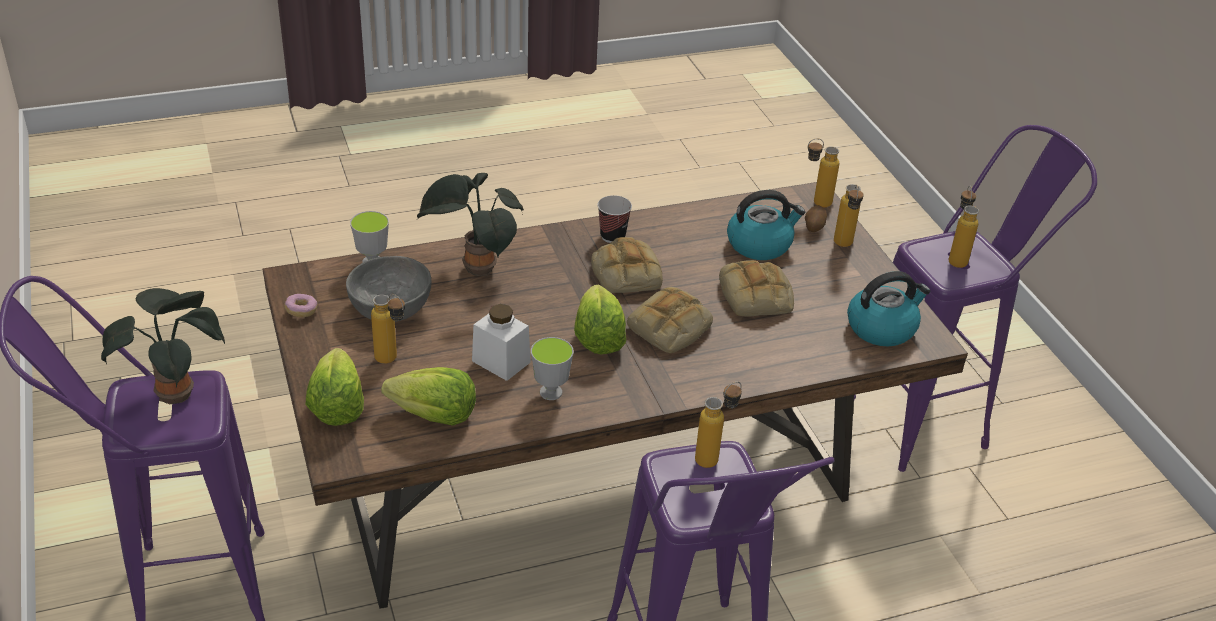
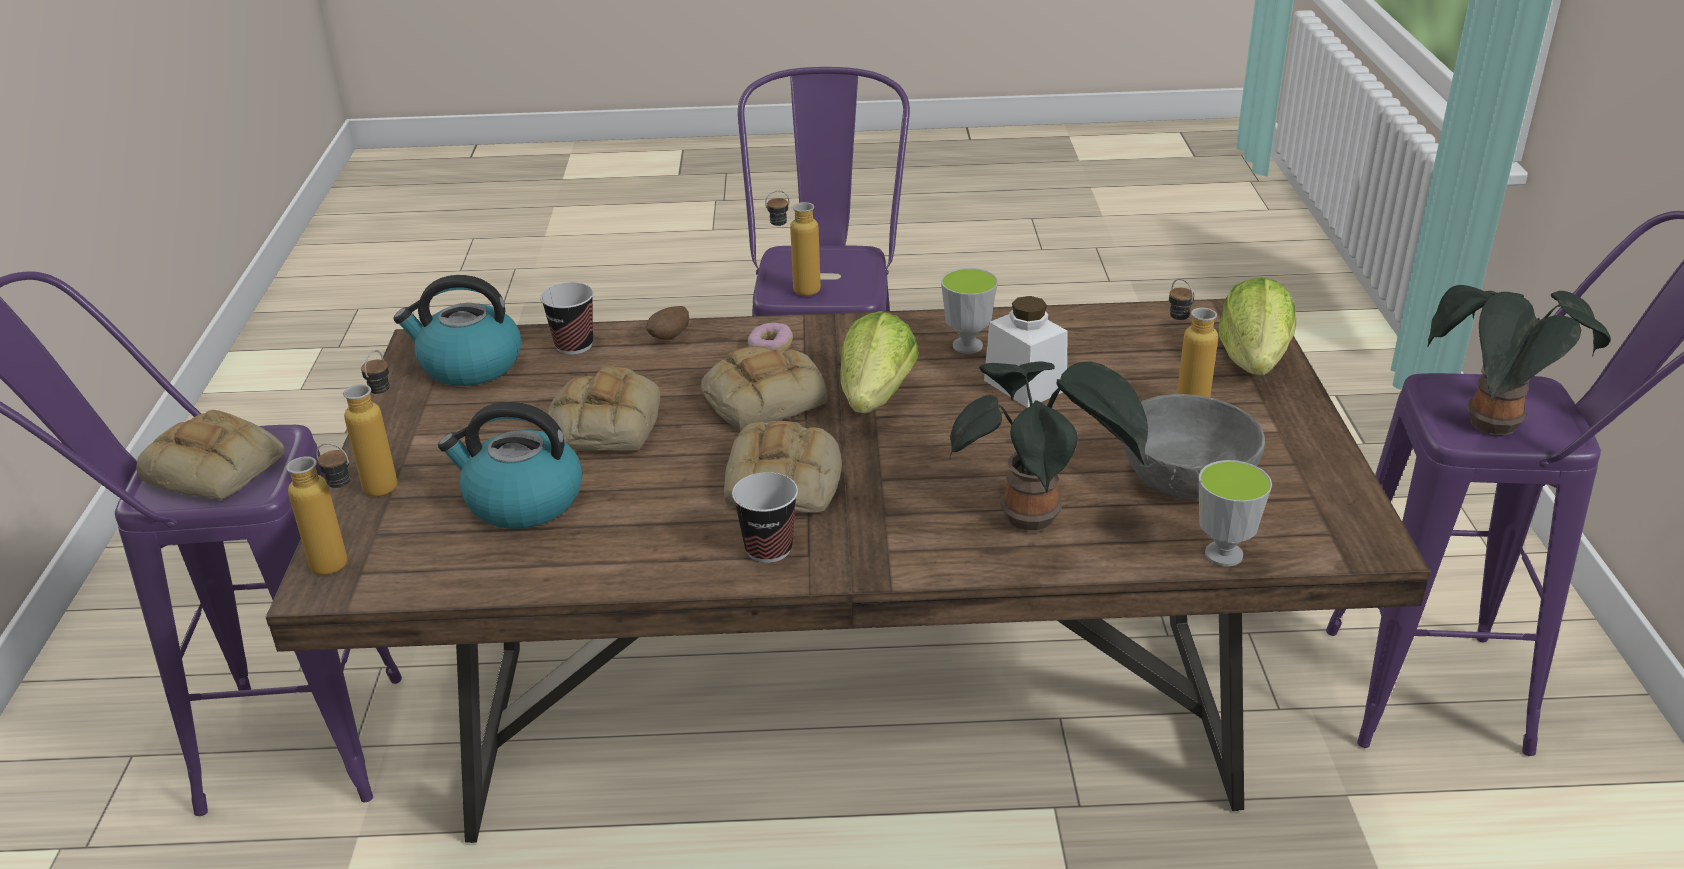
camera: 160 degrees left, 5 degrees down
(301, 311) = (1335, 485): donut -> donut (770, 348)
(434, 416) = (1125, 339): lettuce -> none
(813, 227) = (400, 519): potato -> potato (670, 338)
(829, 354) = (574, 345): none -> cup
(956, 258) = (218, 468): bottle -> bread

